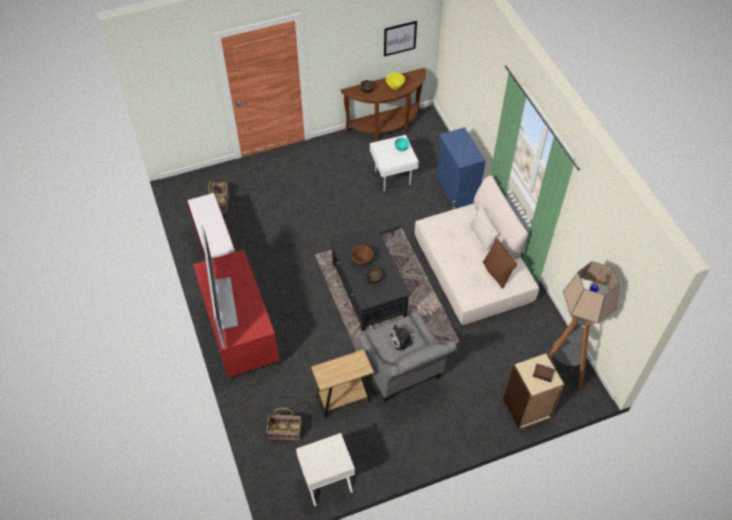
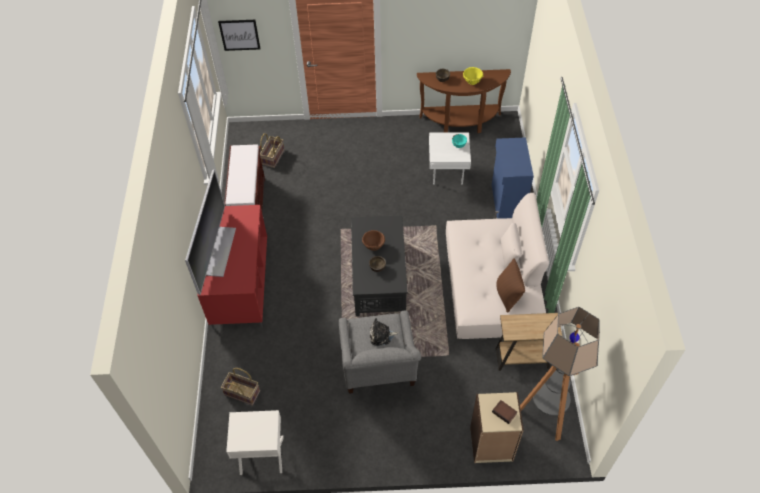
camera: 20 degrees right, 0 degrees up
(343, 399) = (310, 378): brown side table -> brown side table (522, 358)
(400, 38) = (485, 32): picture -> picture (239, 35)

